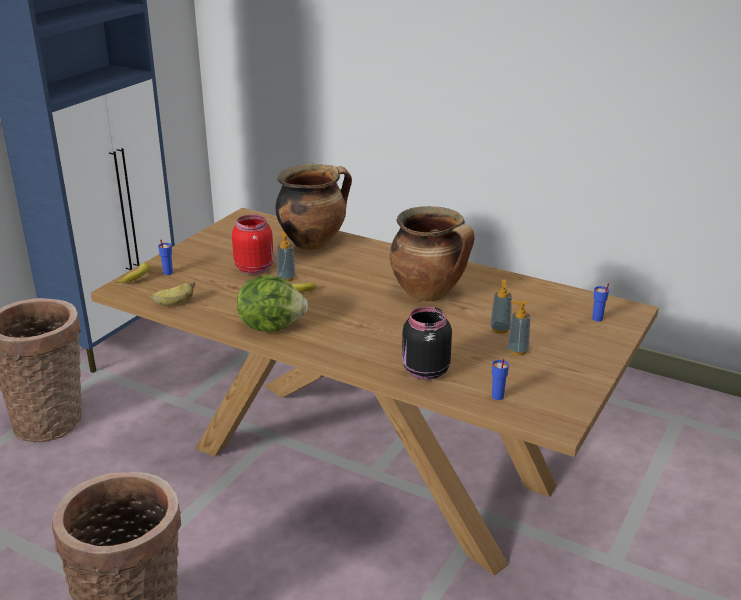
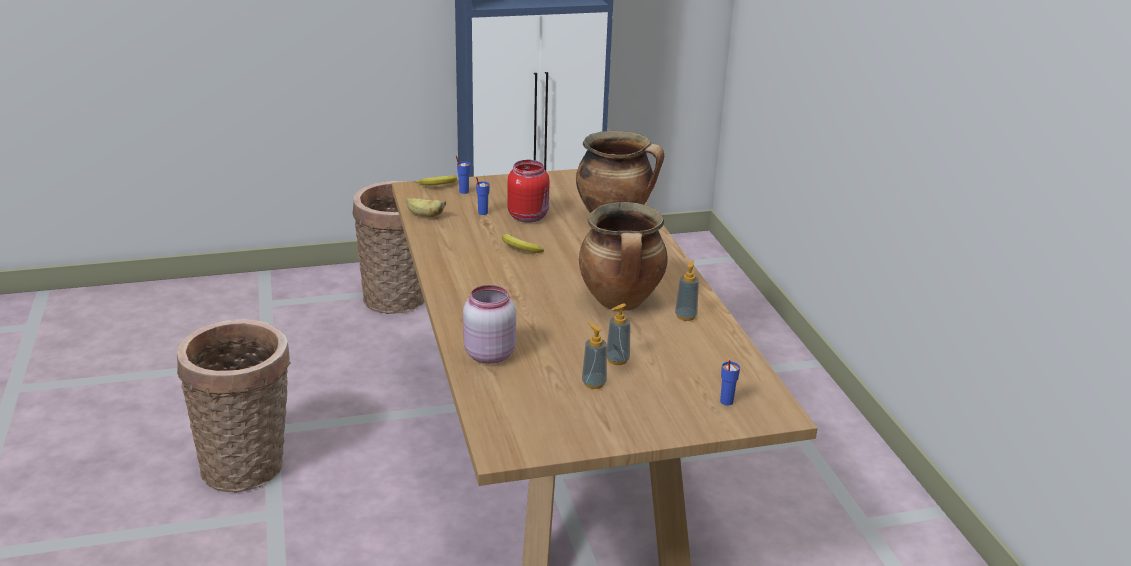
camera: 45 degrees right, 0 degrees up
(271, 326) = (454, 263): lettuce -> none
(286, 278) = (536, 235): soap dispenser -> soap dispenser (685, 316)
(424, 371) = (488, 354): black jar -> pink jar
(497, 397) = (500, 404): blue cup -> blue cup (482, 213)

